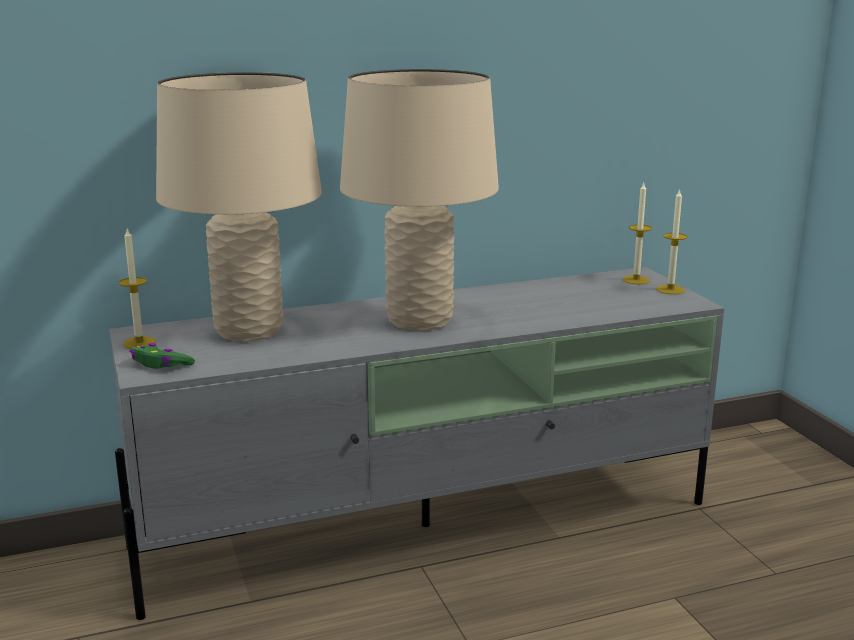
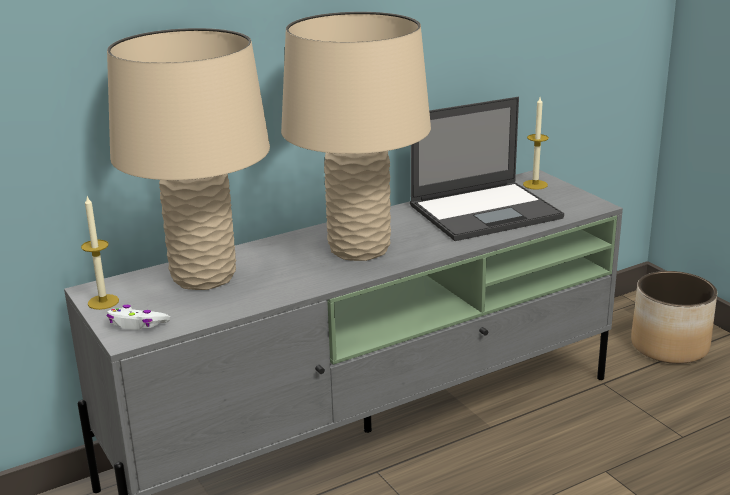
camera: 10 degrees left, 5 degrees up
(160, 364) = (137, 324): green game controller -> white game controller
(571, 299) = (486, 211): none -> laptop
(670, 290) = (569, 193): candle -> none
(788, 479) = (670, 346): none -> planter

